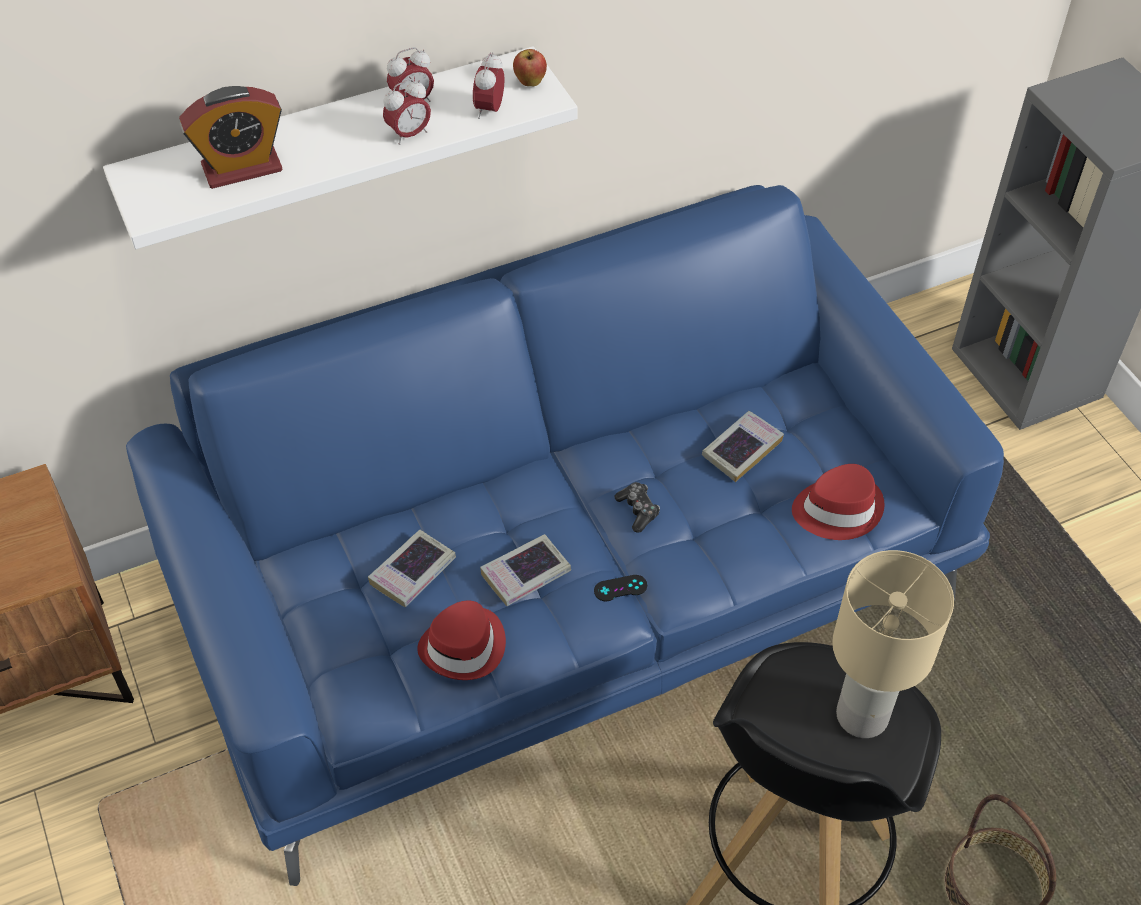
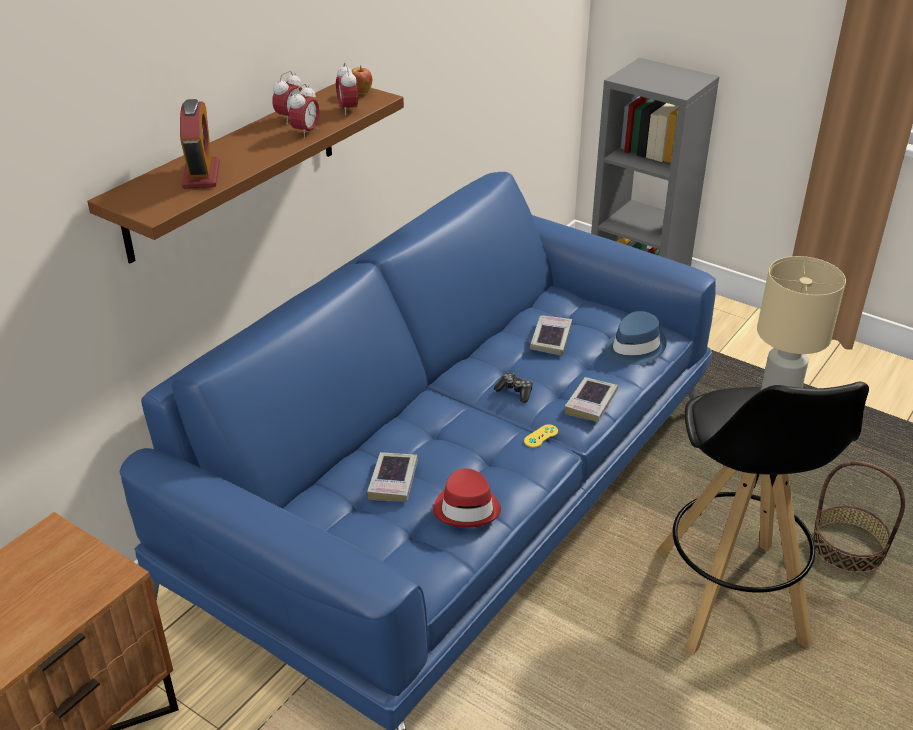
camera: 30 degrees left, 15 degrees down
(242, 168) = (201, 175): alarm clock -> alarm clock turned 45 degrees counterclockwise
(332, 142) = (233, 169): white shelf -> brown shelf
(526, 574) = (472, 452): book -> book (591, 403)
(620, 588) = (541, 436): black game controller -> yellow game controller
(837, 509) = (633, 348): red hat -> blue hat

